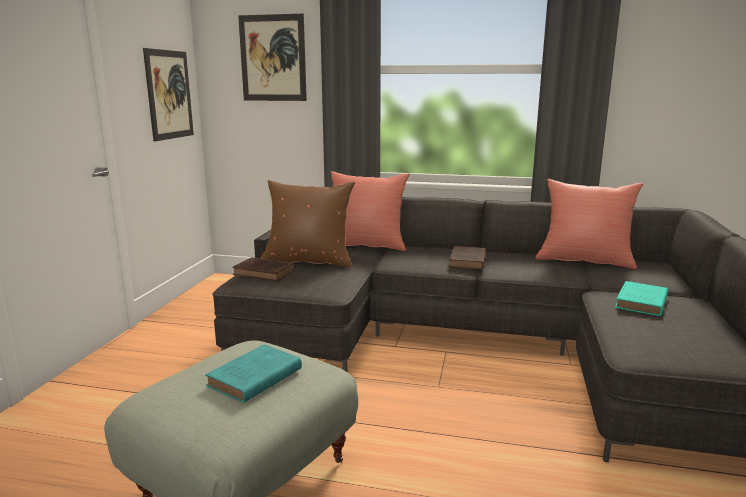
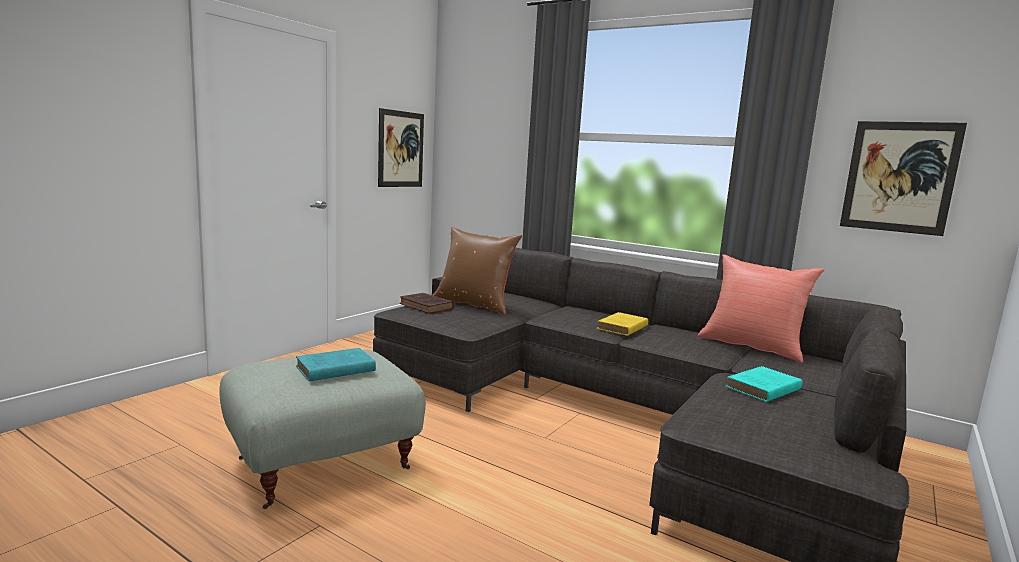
camera: 20 degrees right, 5 degrees down
(273, 58) = (494, 122): picture -> picture (899, 177)
(366, 245) = (541, 301): red pillow -> none
(467, 261) = (622, 327): brown book -> yellow book

